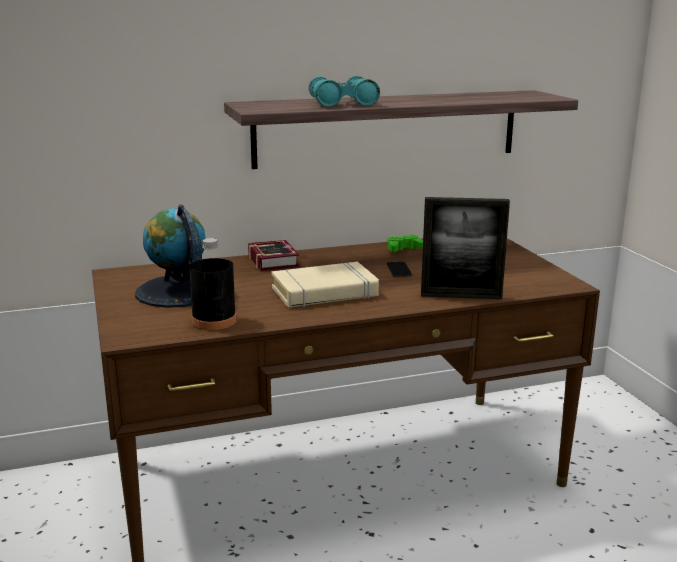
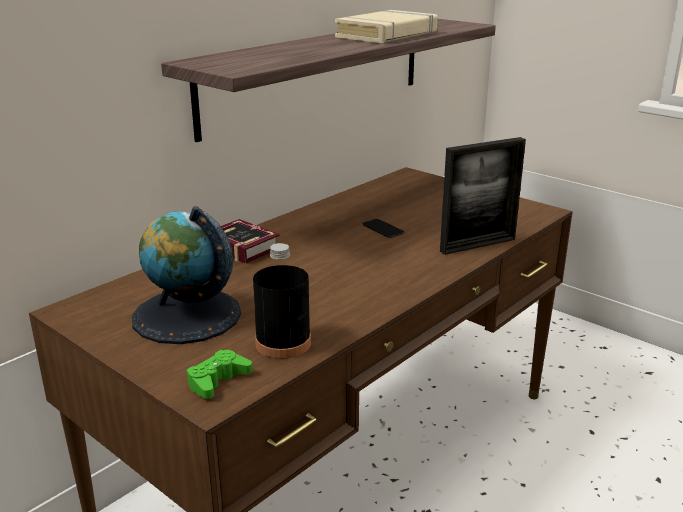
camera: 30 degrees left, 5 degrees up
(325, 292) = (350, 274): beige book -> beige book (387, 35)
(342, 103) = (303, 50): turquoise binoculars -> none
(404, 248) = (353, 203): green game controller -> green game controller (217, 380)

